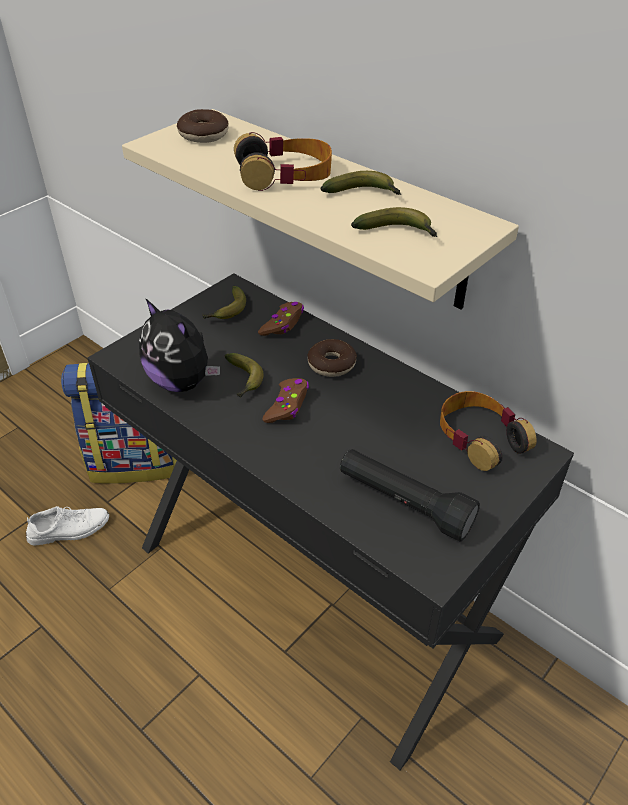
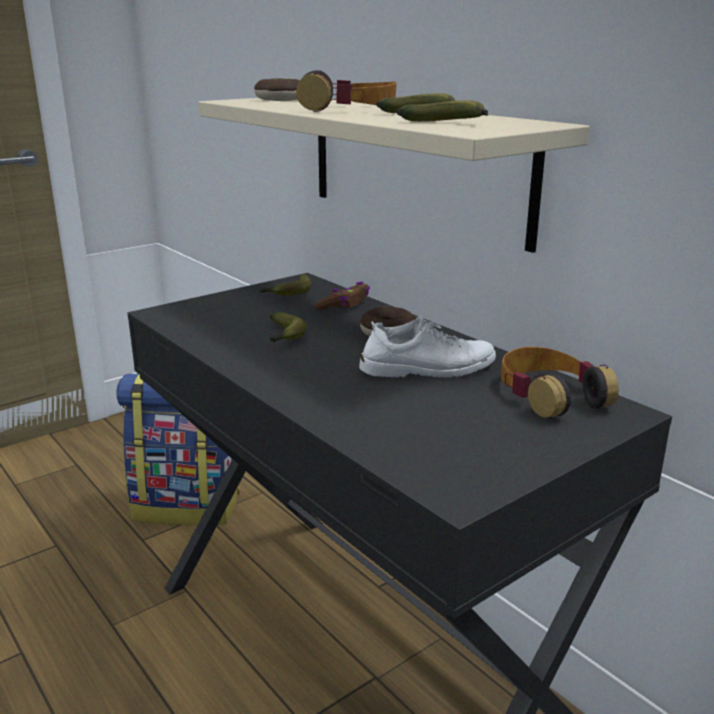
camera: 10 degrees right, 20 degrees down
(69, 529) = (91, 561): white shoe -> white shoe (428, 368)
(182, 381) = (217, 332): plush toy -> none
(287, 406) = (325, 356): brown game controller -> none
(403, 503) = (437, 436): black flashlight -> none

